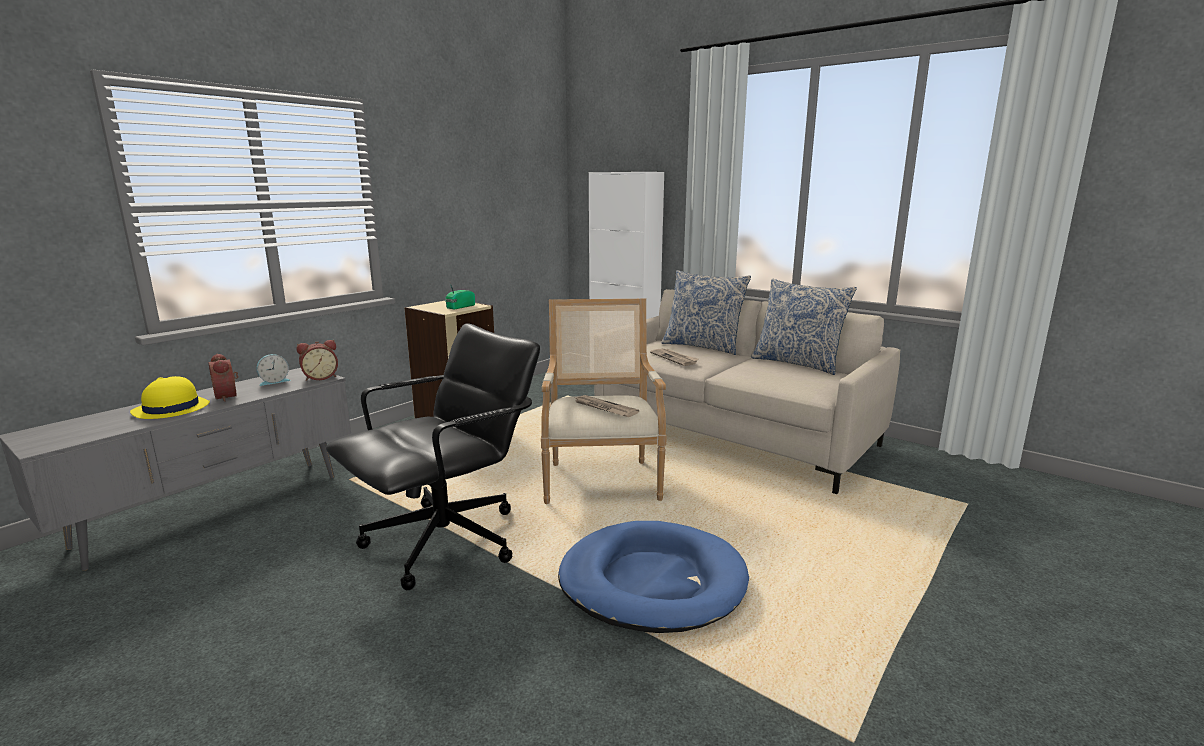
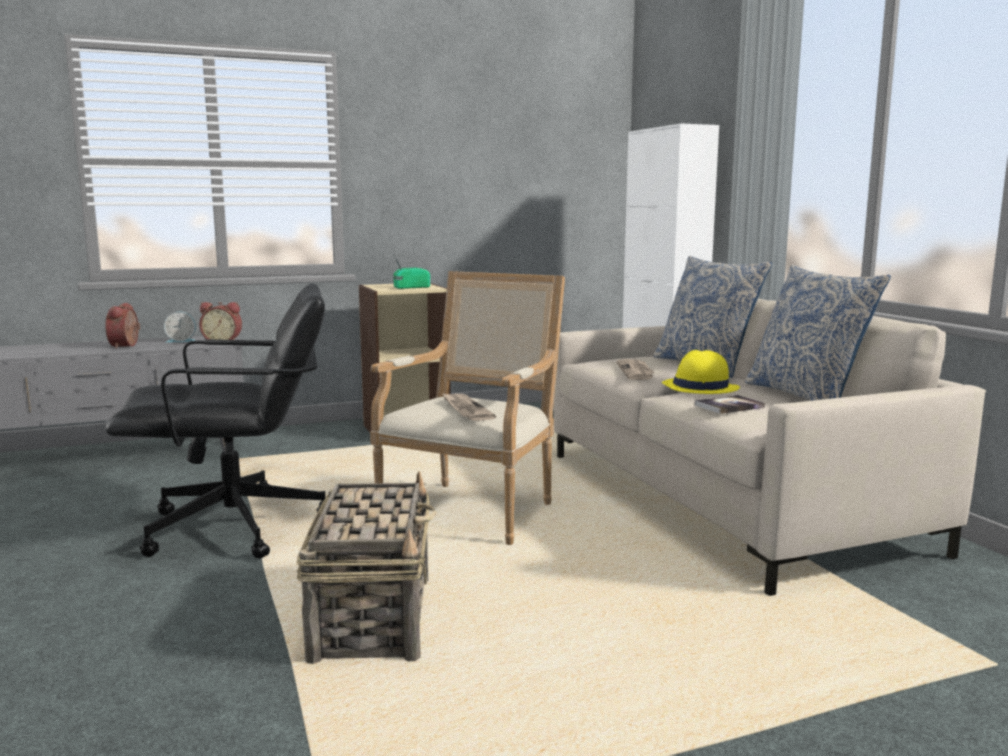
camera: 30 degrees right, 5 degrees down
(171, 409) = (71, 348): yellow hat -> yellow hat (699, 387)
(652, 581) = (373, 617): blue dog bed -> basket
(776, 379) = (729, 406): none -> book

